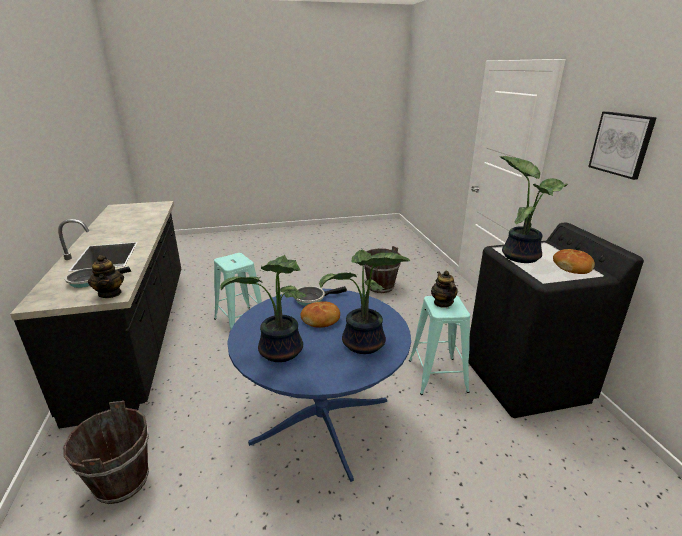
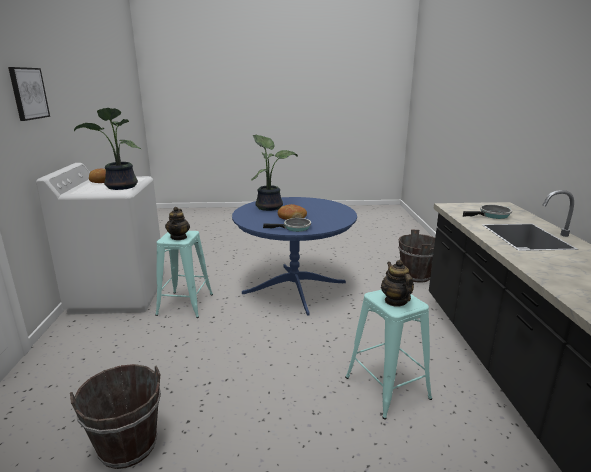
camera: 170 degrees left, 5 degrees down
(110, 293) = (456, 207): teapot -> teapot (395, 301)
(279, 352) = (321, 207): potted plant -> none
(526, 381) = (119, 294): black washing machine -> white washing machine

